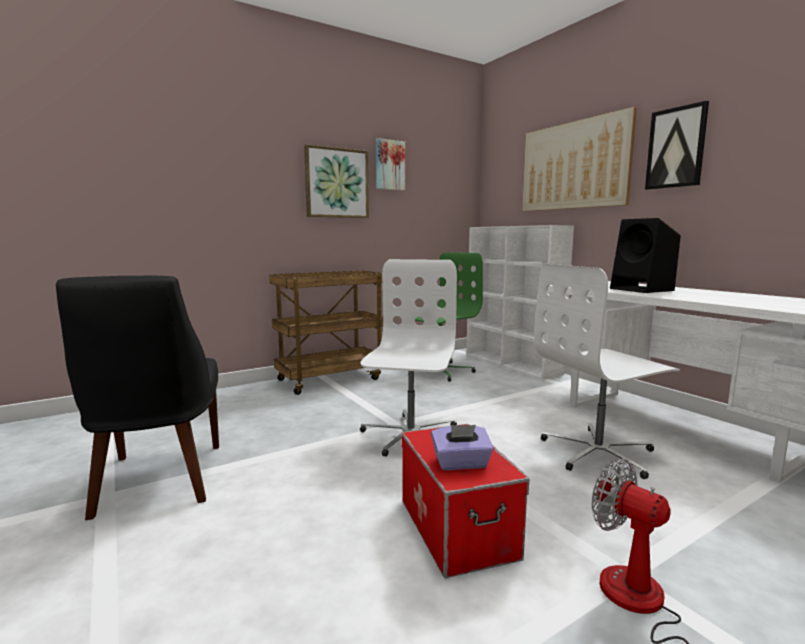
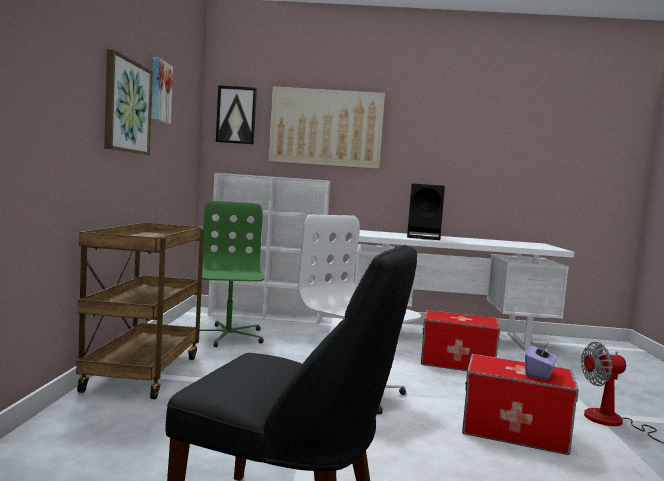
camera: 55 degrees left, 5 degrees down
(599, 453) = (457, 363): white office chair -> storage box
(676, 148) = (416, 132): picture -> picture (236, 115)

